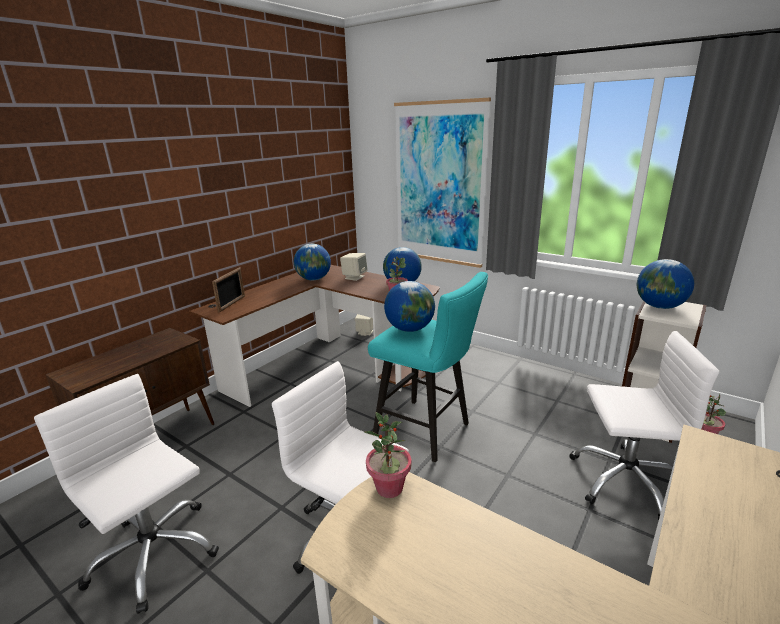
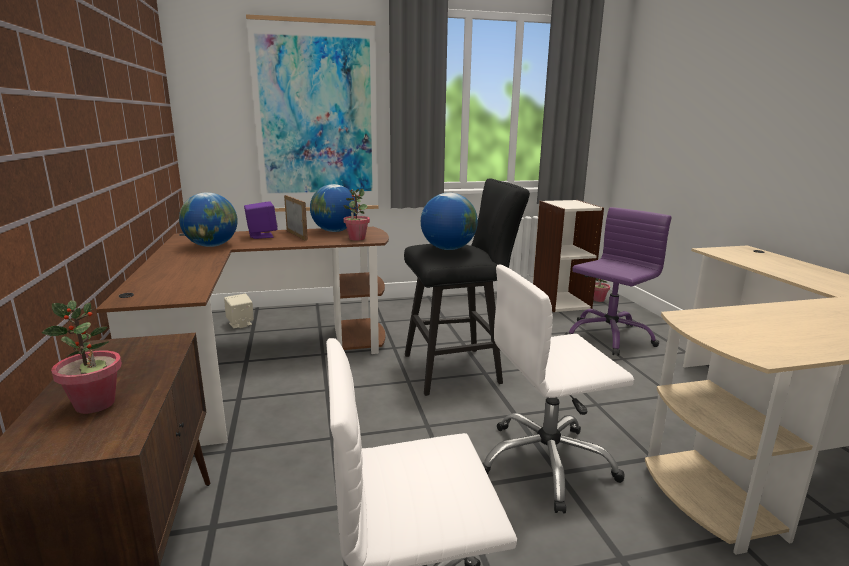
camera: 50 degrees left, 5 degrees down
(232, 304) = (157, 286): picture frame -> picture frame (296, 235)
(354, 277) = (262, 236): beige speaker -> purple speaker
(389, 488) = (693, 320): potted plant -> potted plant (95, 404)
(428, 432) = (459, 369): turquoise stool -> black stool
(624, 480) = (608, 336): white office chair -> purple office chair
(659, 307) = (562, 204): globe -> none

